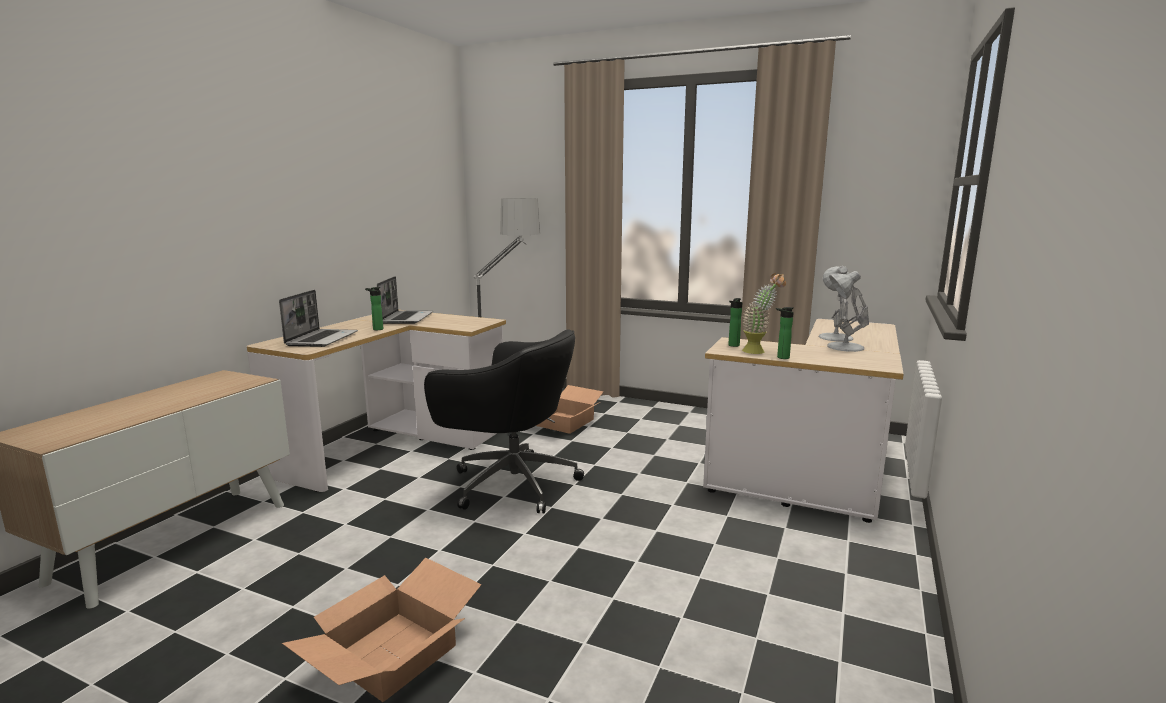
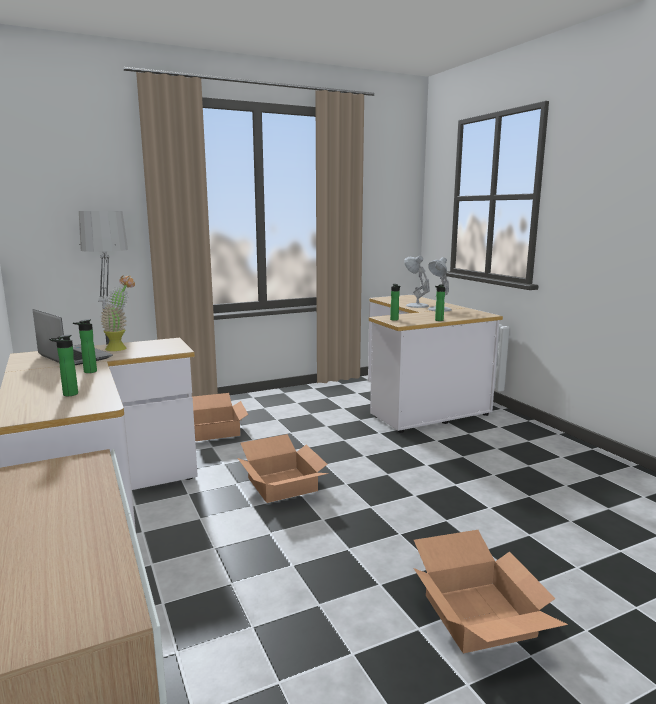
camera: 50 degrees left, 0 degrees up
(322, 339) = (68, 394): laptop -> bottle
(510, 483) = (283, 484): black office chair -> cardboard box
(759, 351) = (417, 320): potted plant -> potted plant (121, 348)

